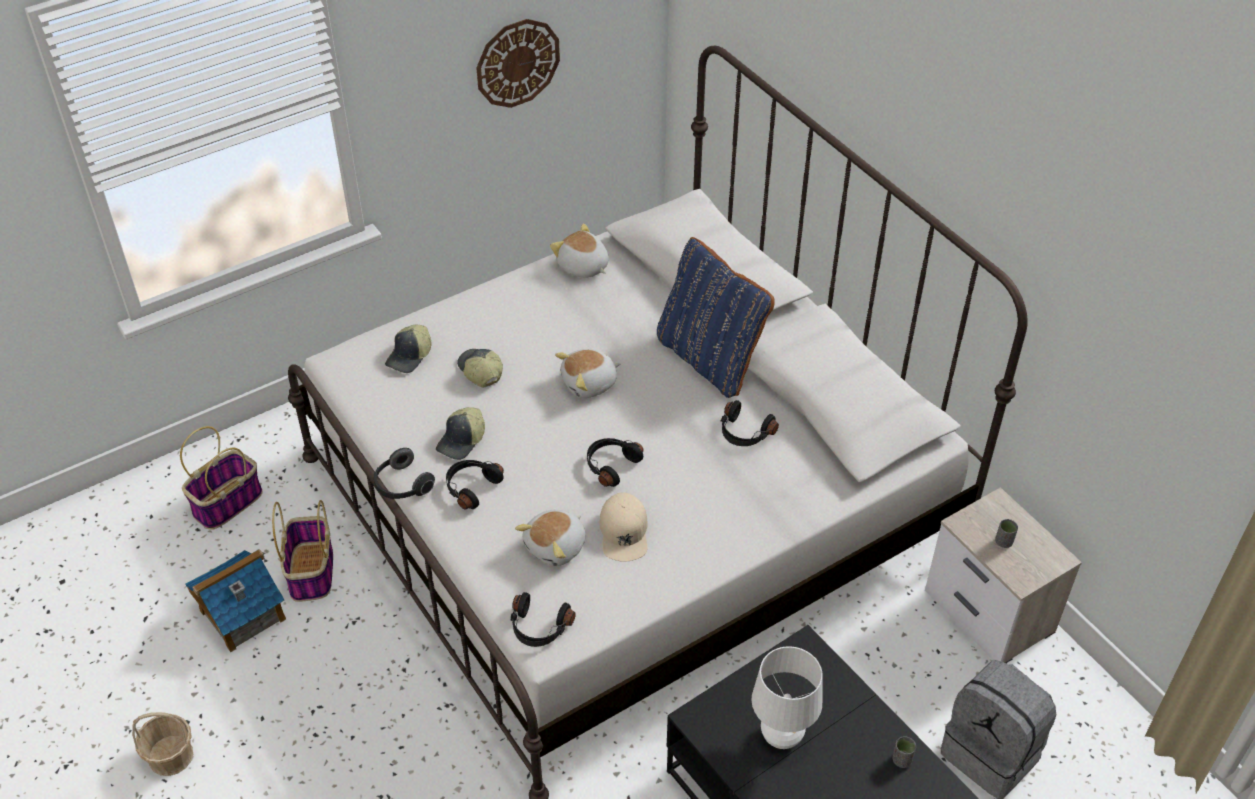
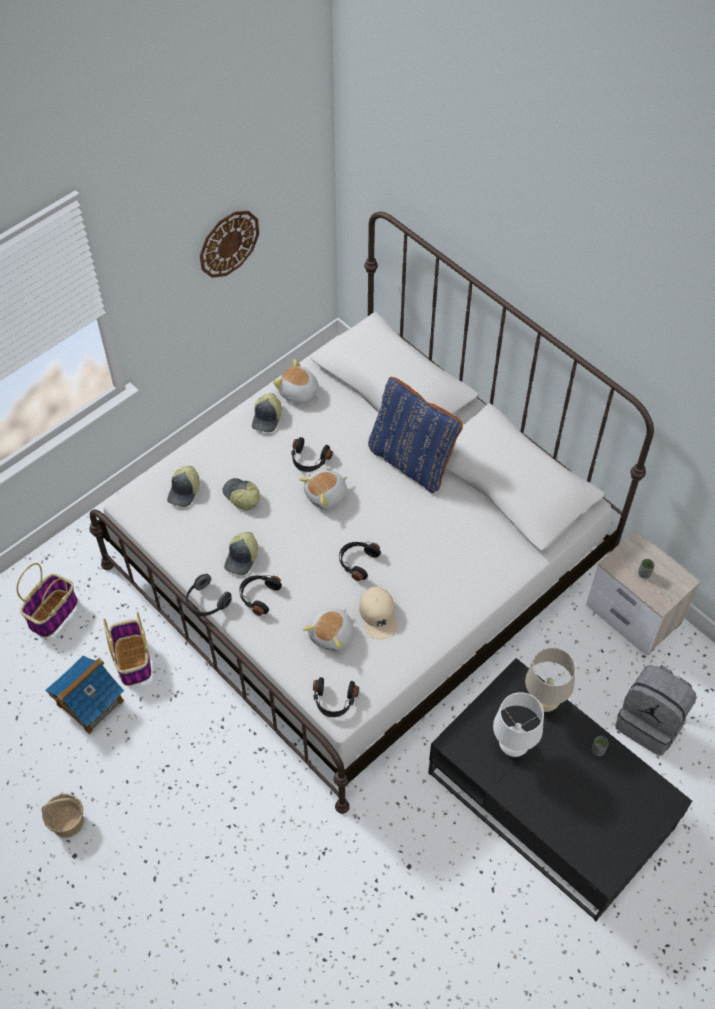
camera: 10 degrees left, 10 degrees up
(536, 289) = (267, 418): none -> cap
(744, 433) = (449, 520): black headphones -> black headphones (309, 460)
(836, 686) = (544, 702): none -> beige table lamp

